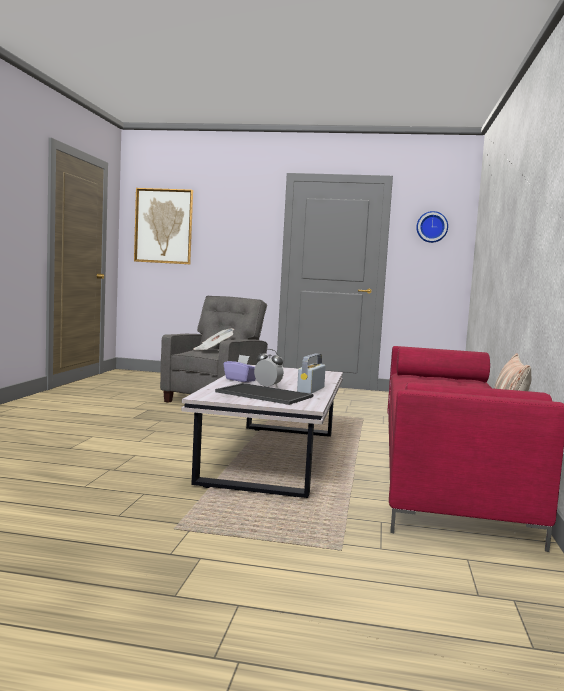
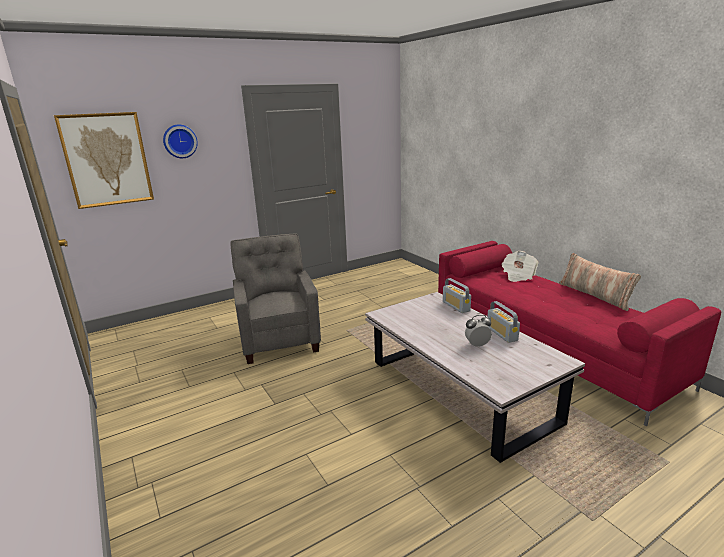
camera: 40 degrees left, 15 degrees up
(213, 350) = (285, 299): newspaper -> newspaper (518, 276)
(241, 380) = (438, 344): purple tissue box -> none
(262, 394) = (507, 360): tray -> none
(328, 377) = (456, 306): none -> radio
(432, 227) = (371, 128): wall clock -> wall clock (180, 141)

